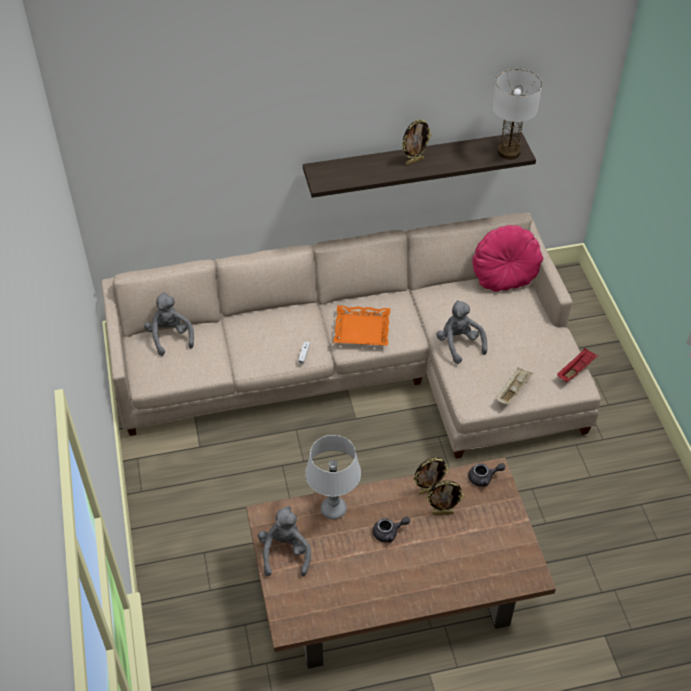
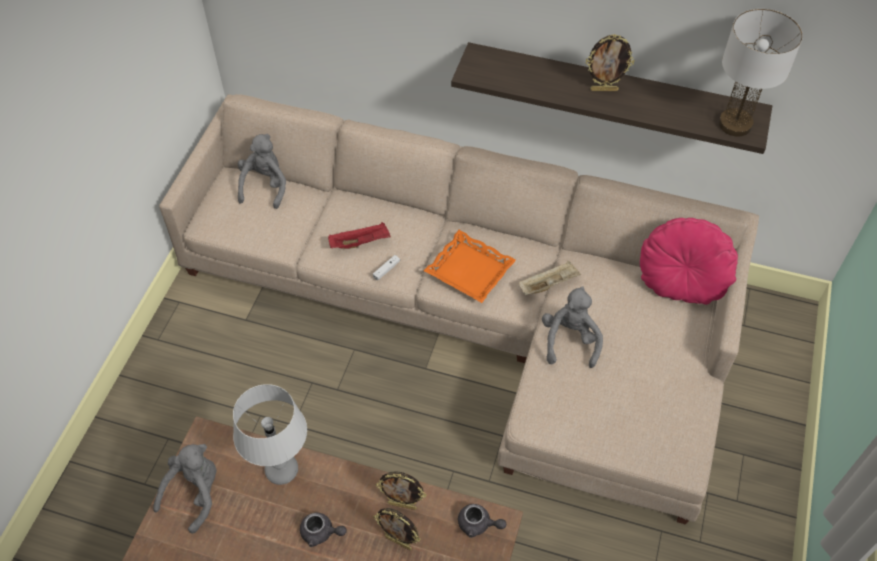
camera: 30 degrees right, 5 degrees up
(513, 391) = (594, 430): beige tray -> beige tray (548, 284)
(576, 370) = (693, 443): red tray -> red tray (360, 242)

